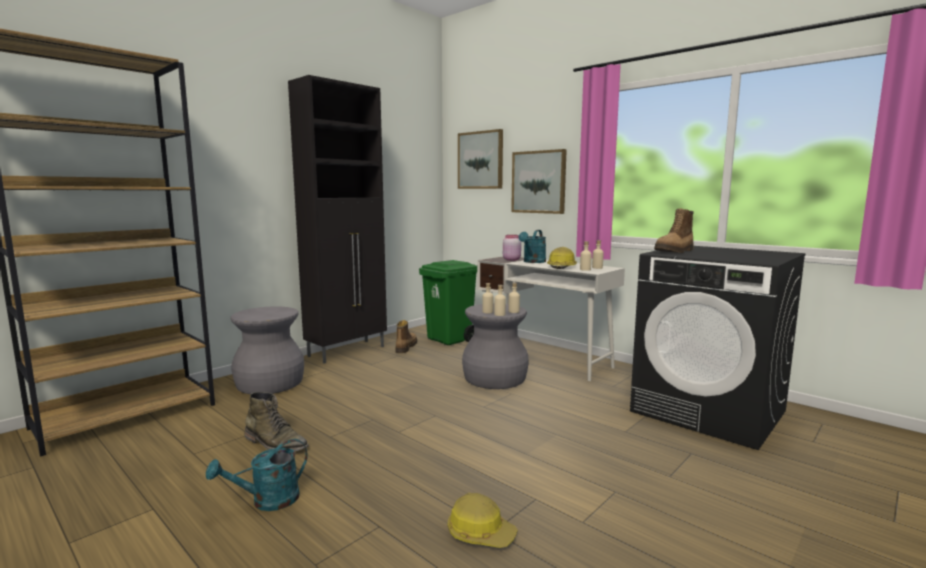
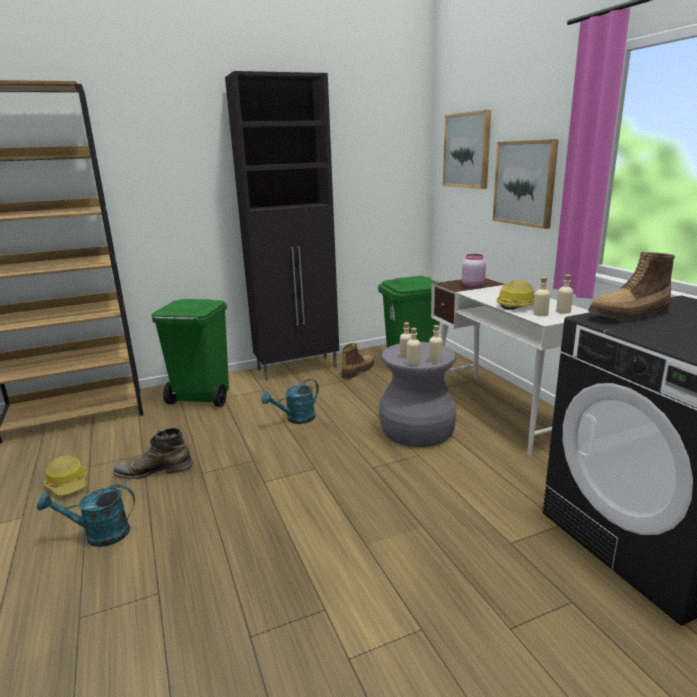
camera: 25 degrees right, 10 degrees up
(269, 384) = (201, 398): grey stool -> green trash can
(275, 443) = (154, 470): green boot -> green boot turned 120 degrees clockwise
(480, 533) = (236, 634): hard hat -> hard hat (68, 484)
(533, 262) = (493, 292): turquoise watering can -> turquoise watering can (296, 419)

